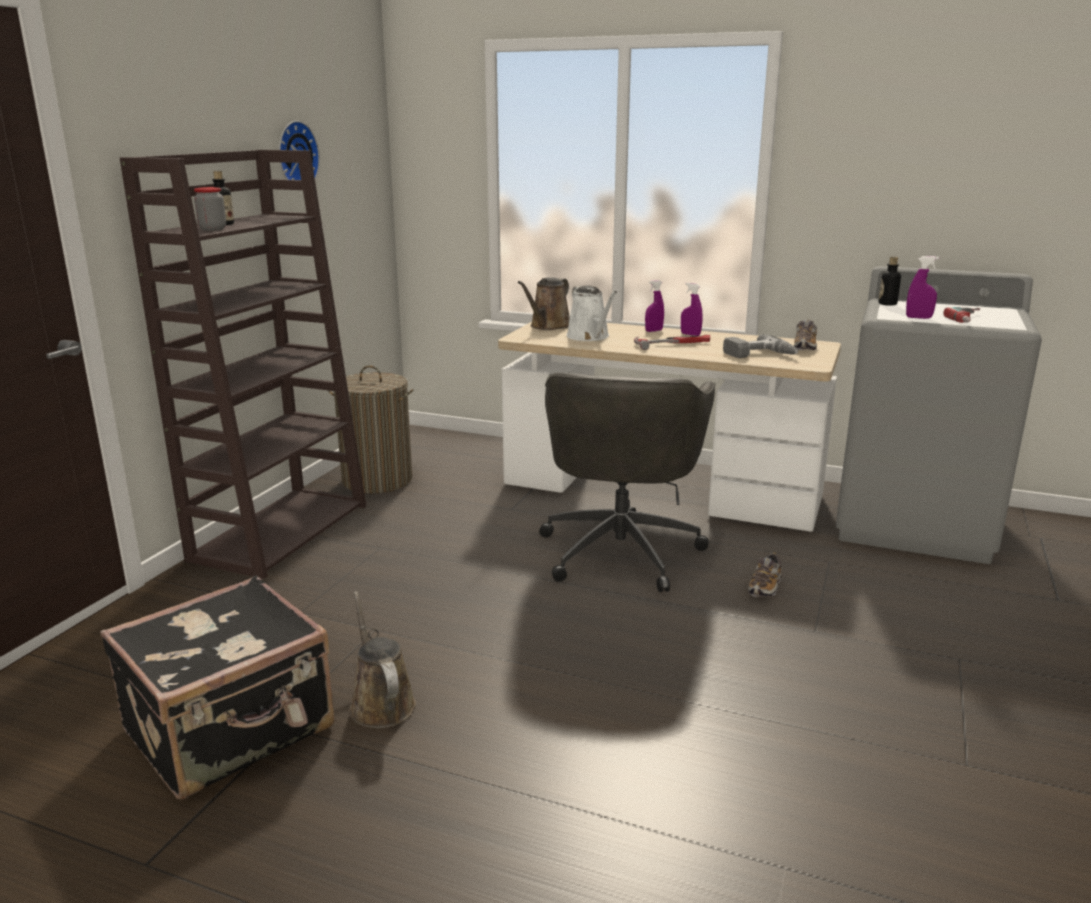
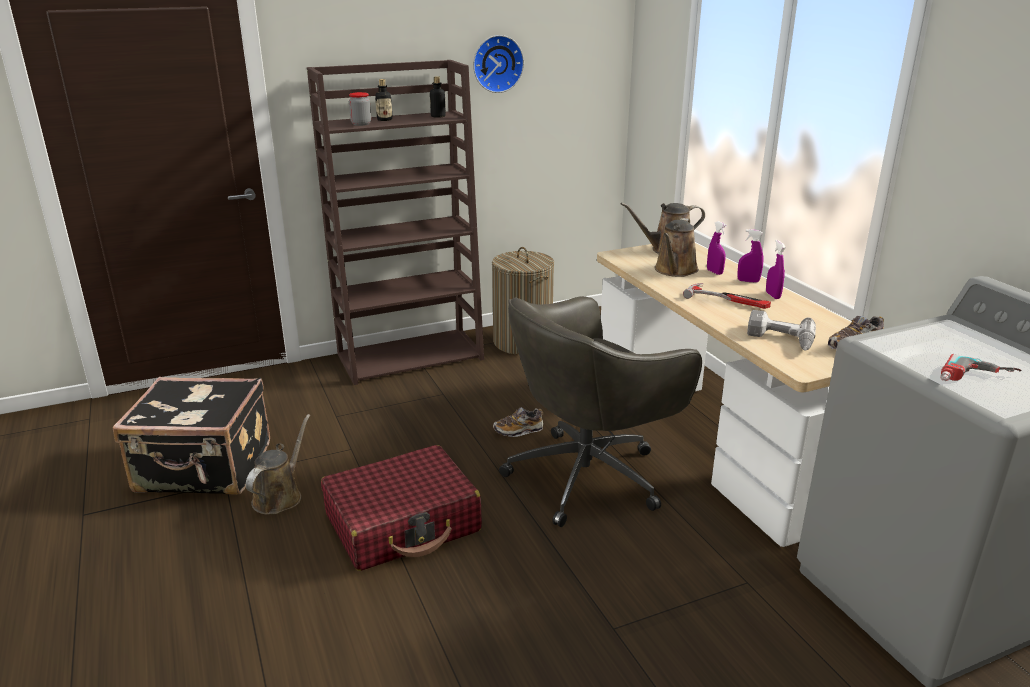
camera: 45 degrees right, 5 degrees up
(545, 656) = (403, 523): none -> red suitcase
(590, 337) = (675, 271): white watering can -> brown watering can
(765, 587) = (643, 569): shoe -> shoe (518, 430)
(887, 304) = (935, 326): bottle -> bottle (438, 116)
(918, 318) = (911, 355): purple spray bottle -> purple spray bottle (714, 272)

